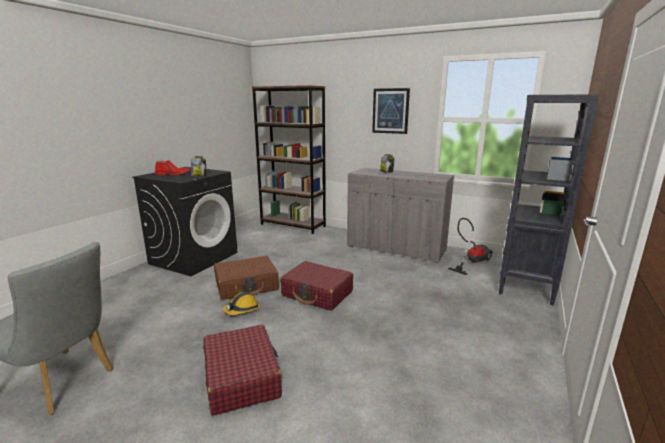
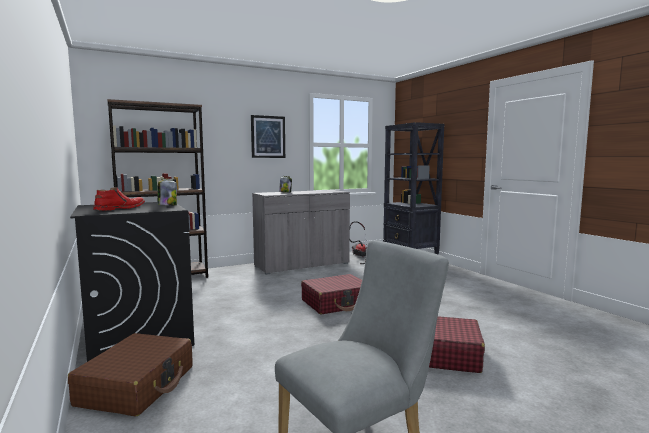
camera: 55 degrees left, 10 degrees down
(242, 310) = (322, 335): hard hat -> none
(247, 286) = (273, 324): brown suitcase -> brown suitcase (137, 386)

